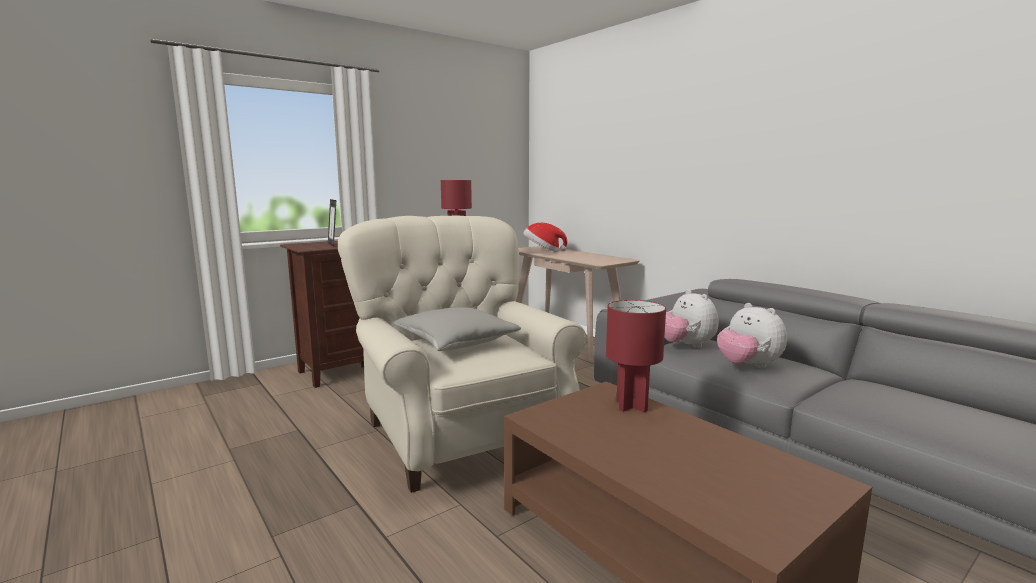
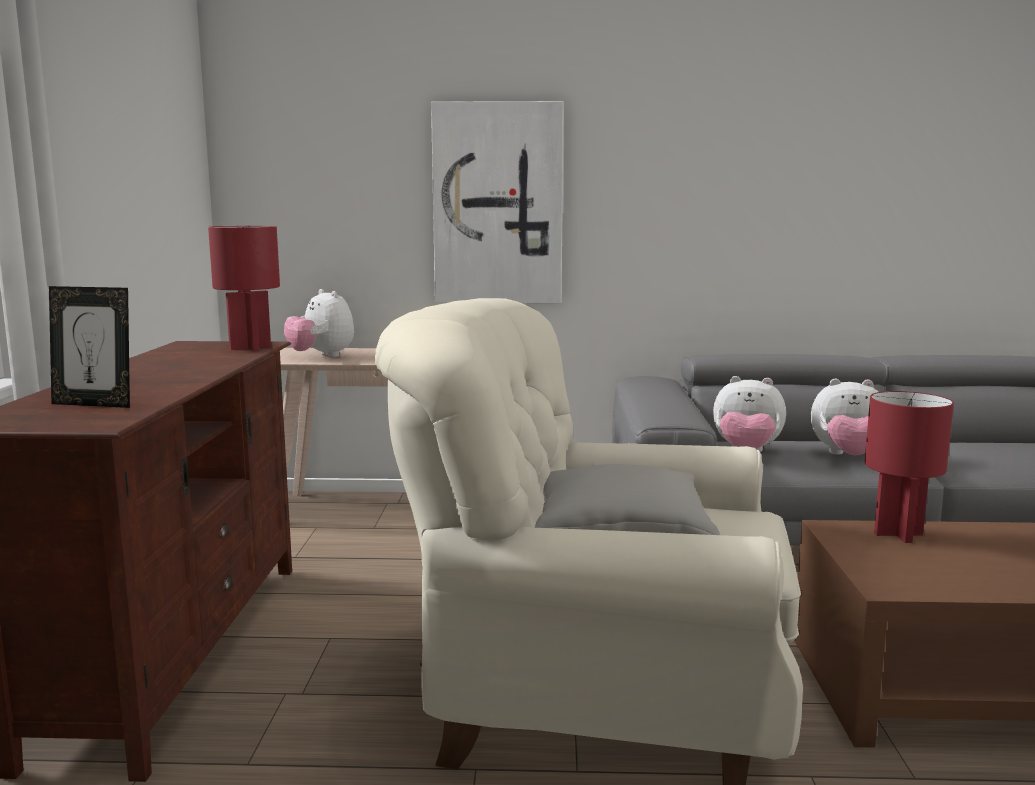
camera: 50 degrees left, 0 degrees up
(543, 251) = (321, 356): hat -> plush toy
(641, 169) = (498, 204): none -> picture

